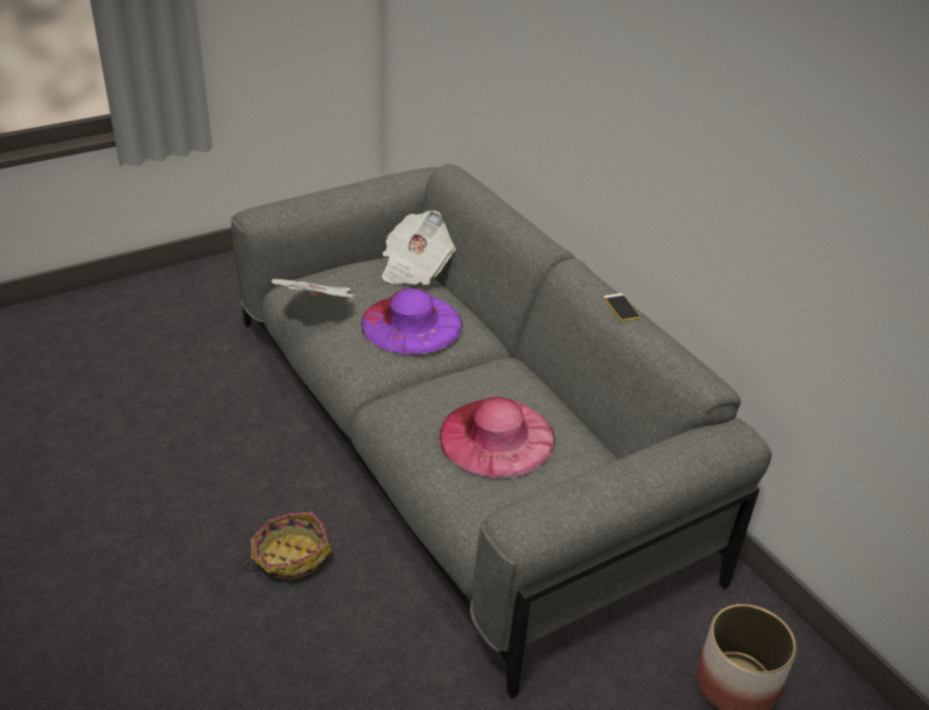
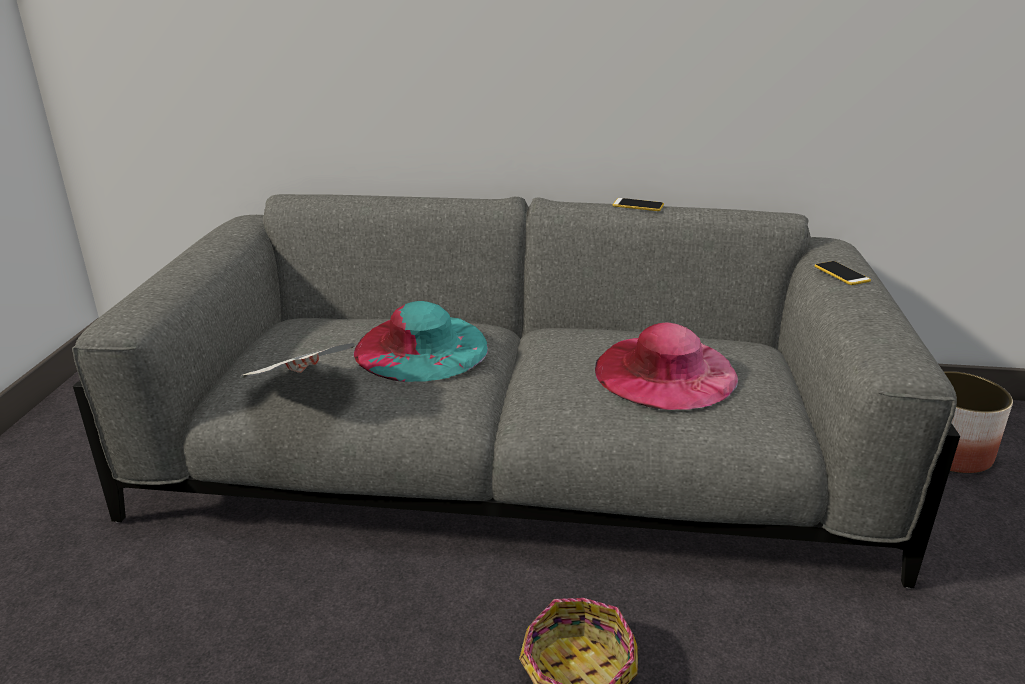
camera: 50 degrees left, 10 degrees down
(411, 323) = (421, 348): purple hat -> turquoise hat
(416, 267) = (330, 312): newspaper -> none
(662, 455) = (841, 274): none -> phone

